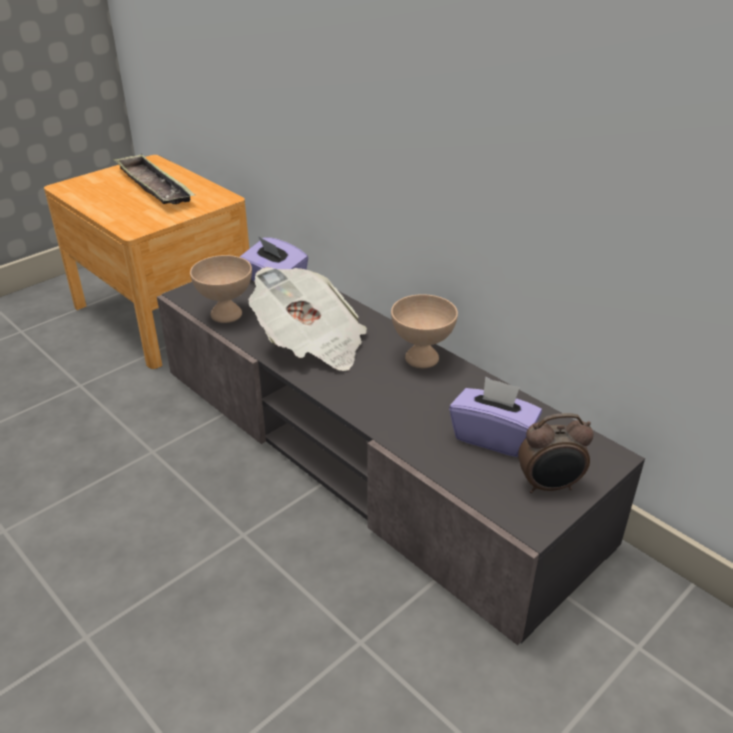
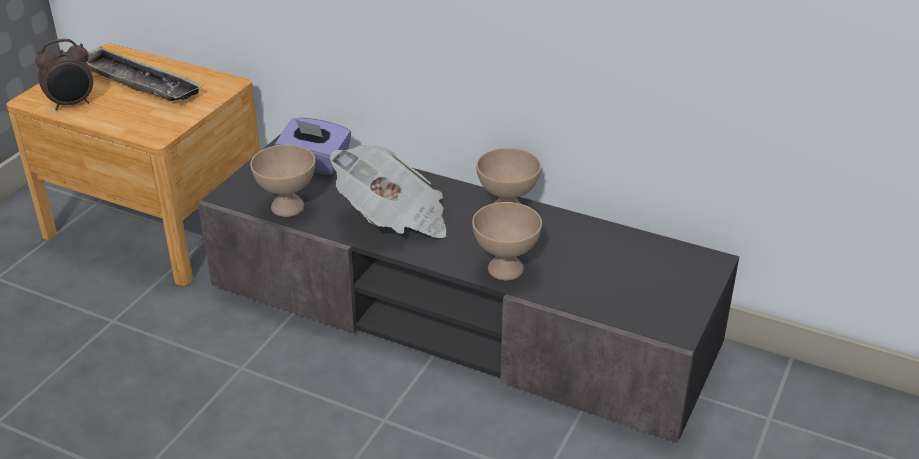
camera: 20 degrees left, 0 degrees up
(385, 414) = (504, 269): none -> beige bowl
(493, 437) = (608, 267): purple tissue box -> none
(549, 486) = (676, 297): alarm clock -> alarm clock (72, 104)

